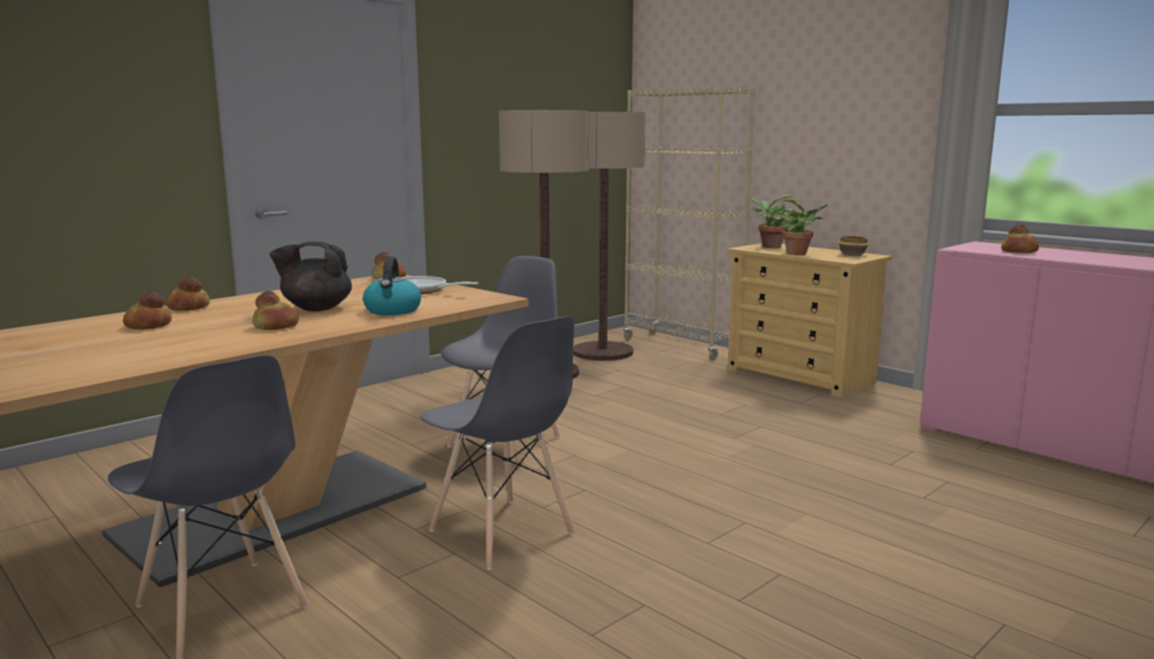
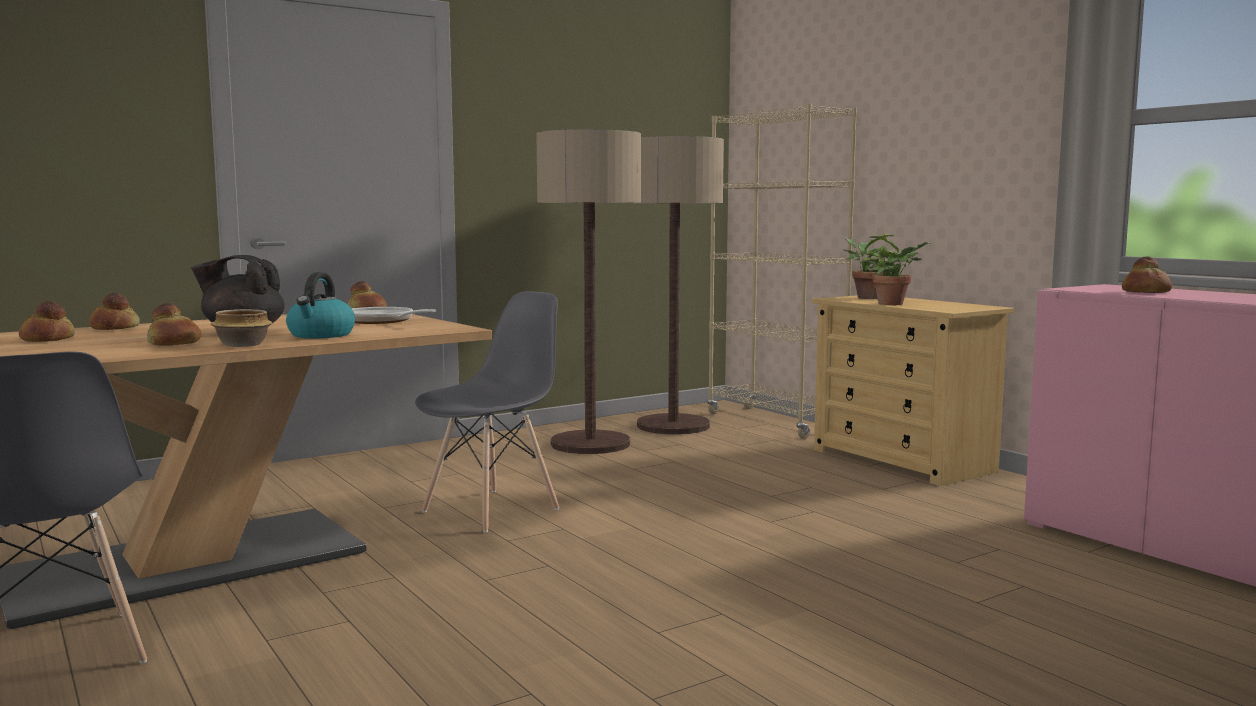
camera: 10 degrees right, 5 degrees down
(502, 533) = (418, 603): grey chair -> none
(852, 255) = (961, 306): bowl -> bowl (243, 344)

